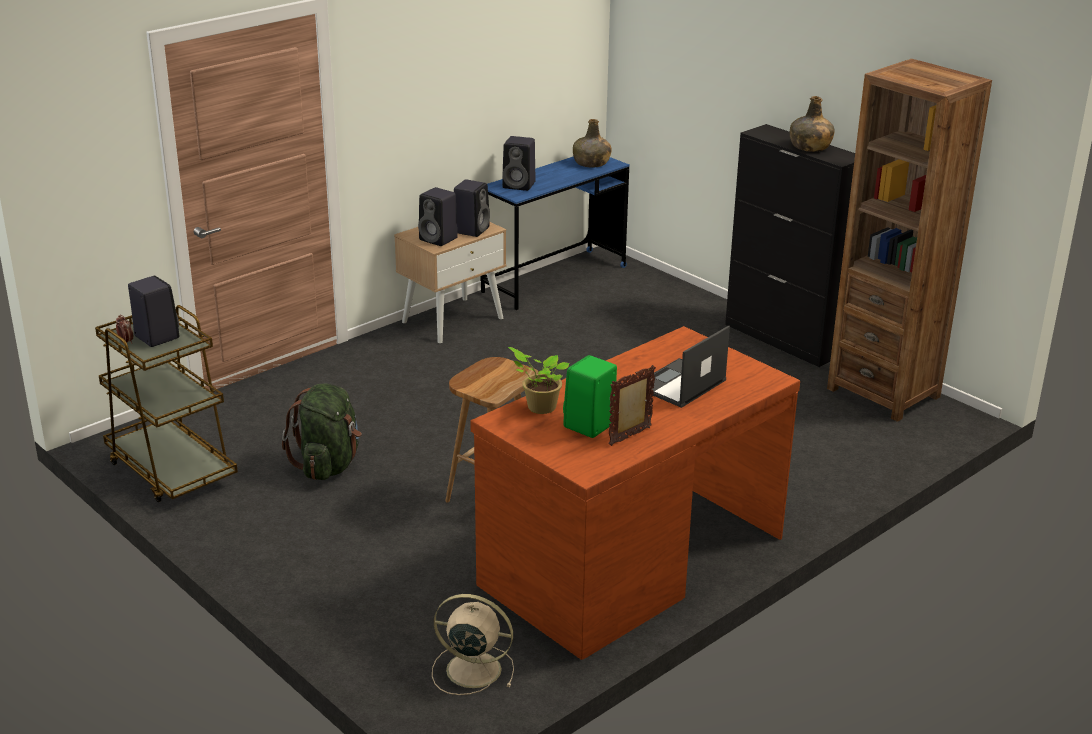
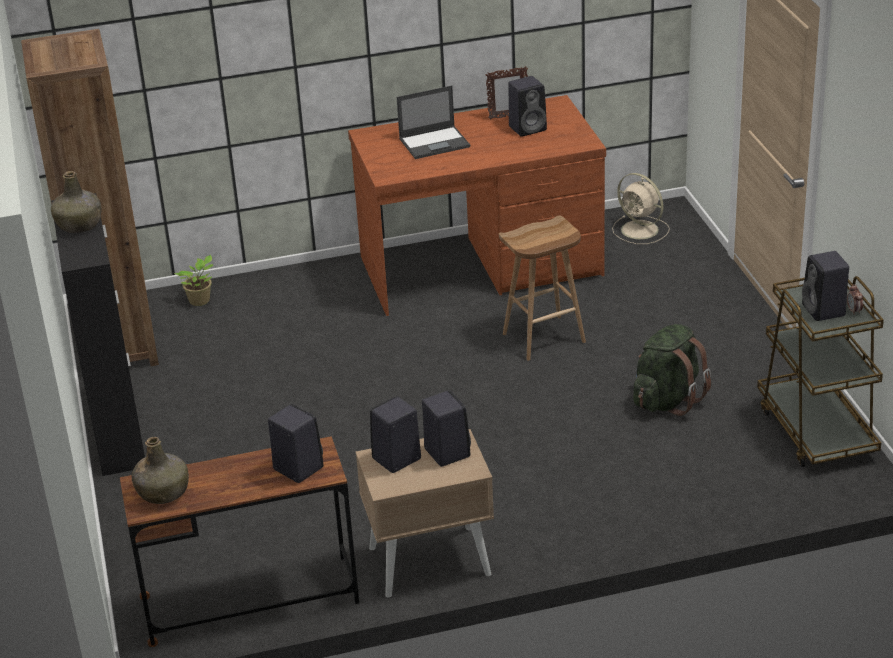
camera: 150 degrees left, 5 degrees up
(539, 407) = (550, 146): potted plant -> potted plant (201, 301)
(554, 279) = (250, 601): blue desk -> brown desk
(589, 426) = (528, 128): green speaker -> black speaker

